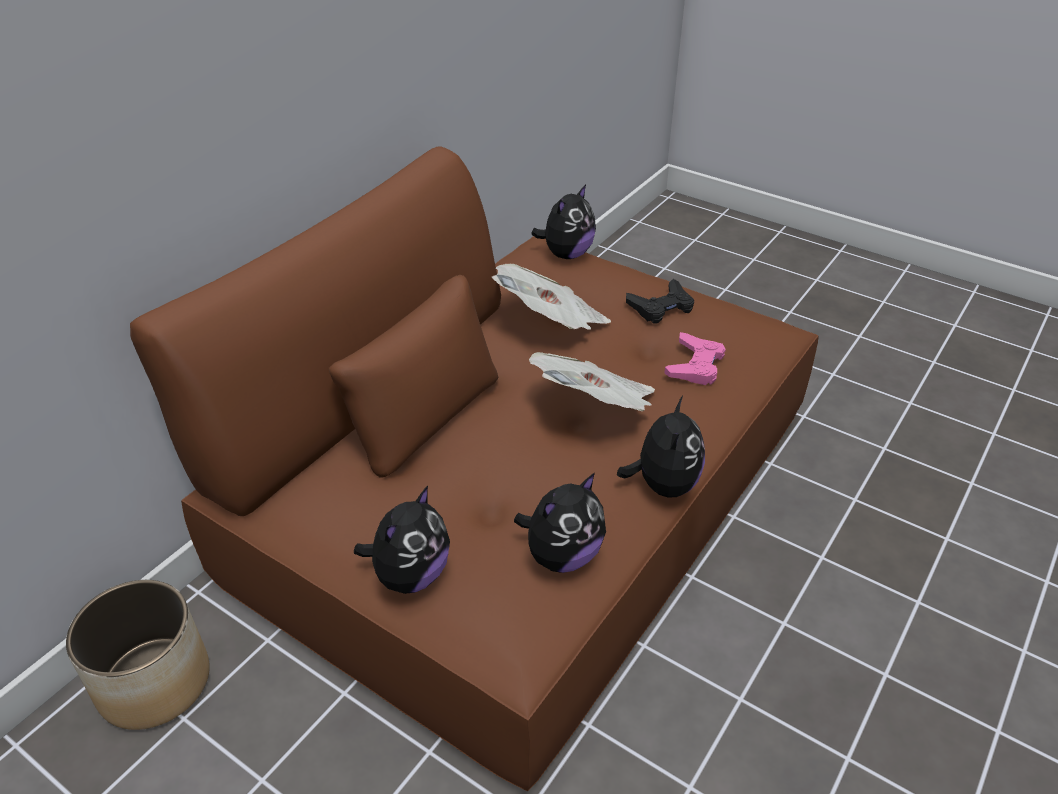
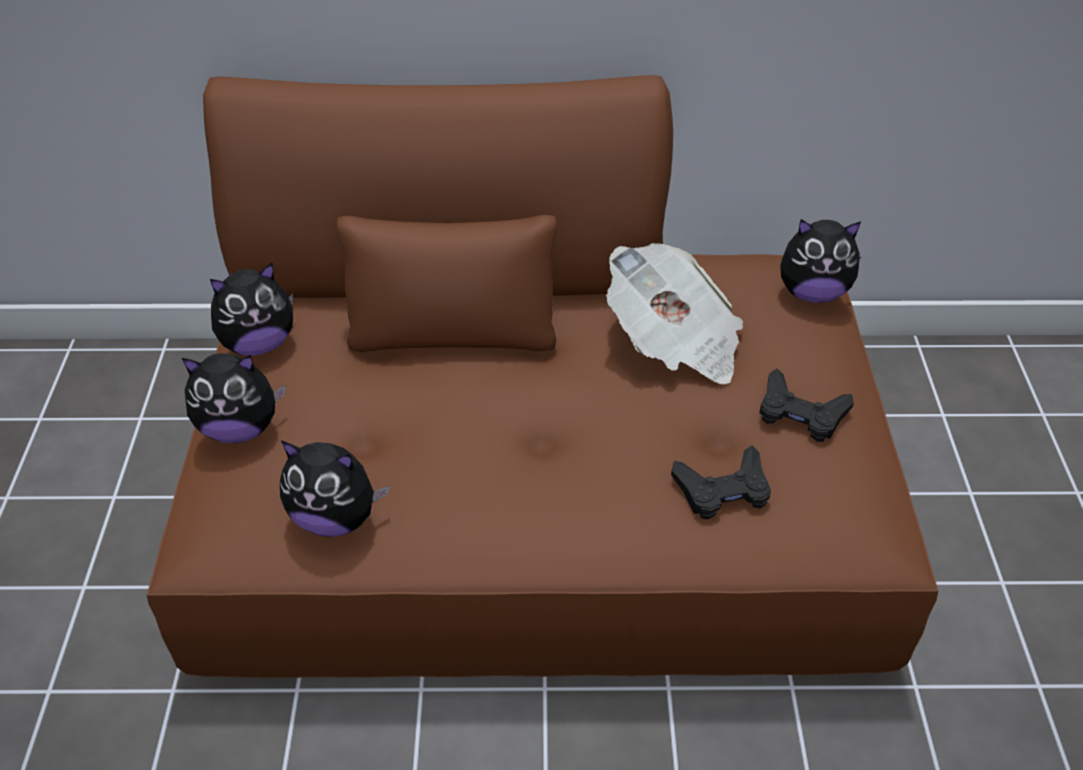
camera: 55 degrees right, 5 degrees up
(154, 681) = (162, 381): planter -> none
(596, 407) = (569, 440): newspaper -> none
(663, 484) = (501, 551): plush toy -> plush toy (258, 343)
(695, 365) = (723, 490): pink game controller -> black game controller

